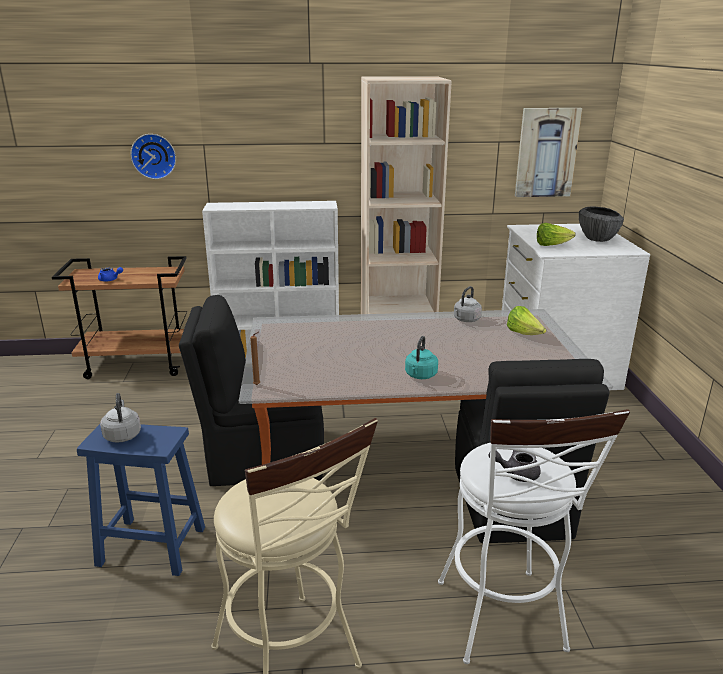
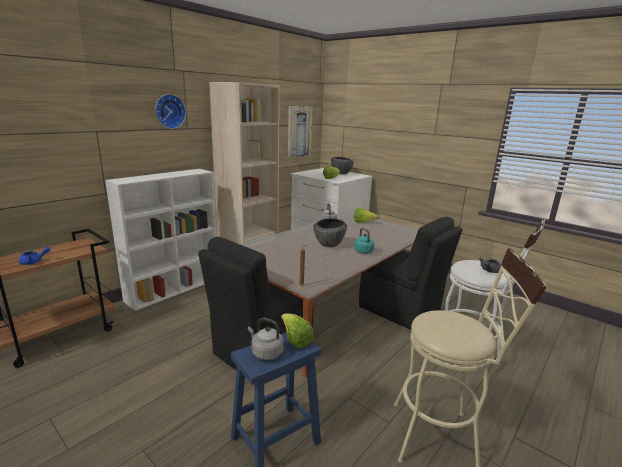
camera: 45 degrees left, 5 degrees down
(154, 156) = (51, 143): wall clock -> wall clock (169, 111)
(163, 437) = (295, 340): none -> lettuce
(396, 349) = (329, 244): none -> bowl

